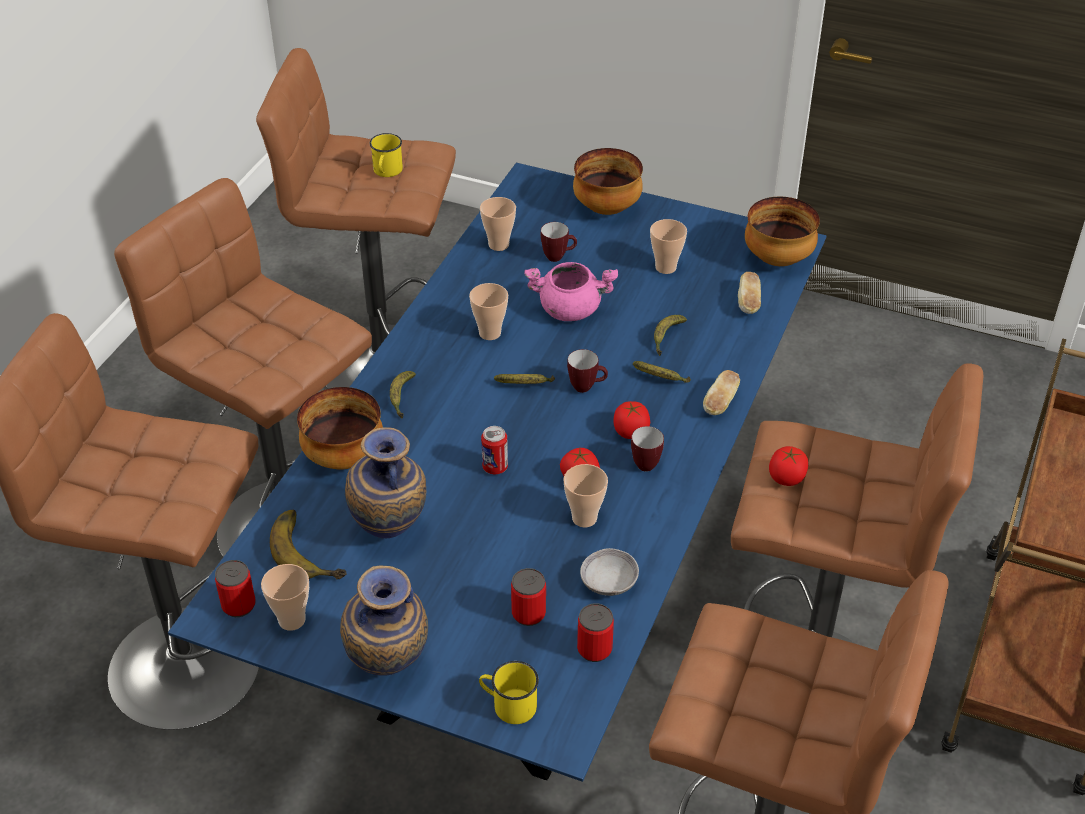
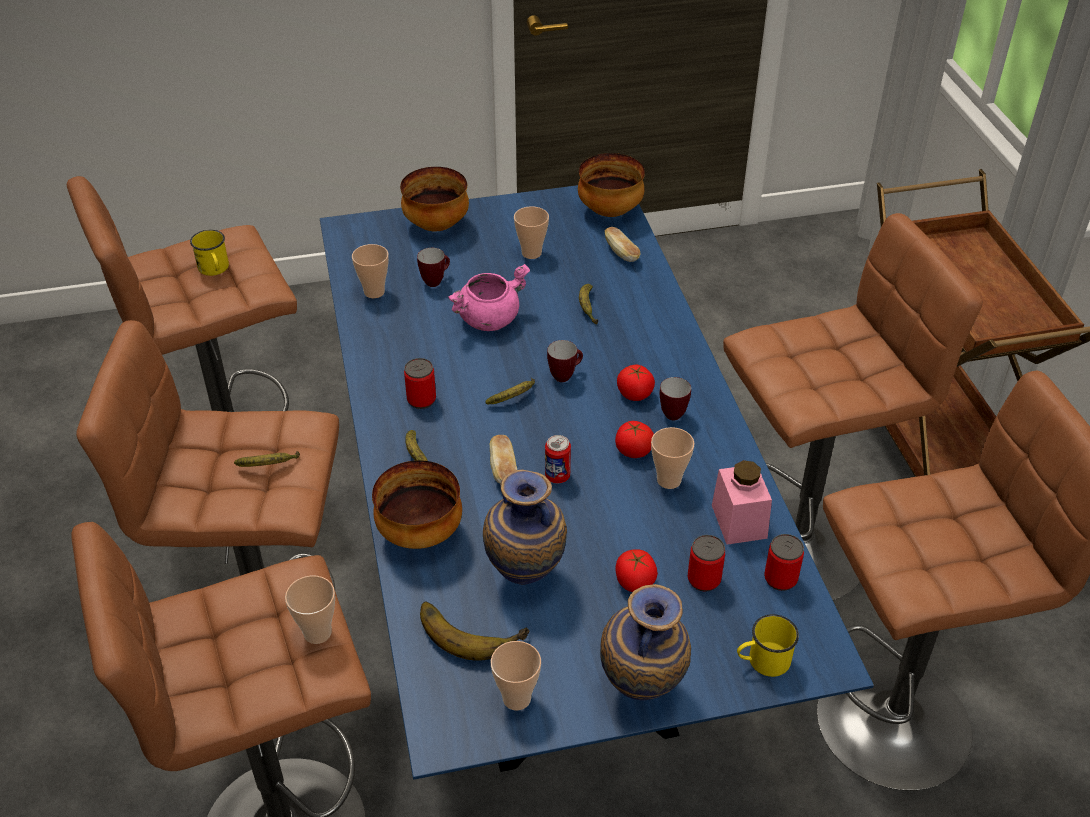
camera: 35 degrees left, 0 degrees up
(239, 605) = (456, 714): can -> can (421, 400)
(490, 333) = (441, 368): cup -> cup (317, 633)
(609, 583) = (739, 521): grey bowl -> pink jar
(659, 378) = (614, 342): banana -> banana (268, 466)
(720, 402) = (678, 339): bread -> bread (503, 469)
(786, 477) = (790, 371): tomato -> tomato (634, 582)

